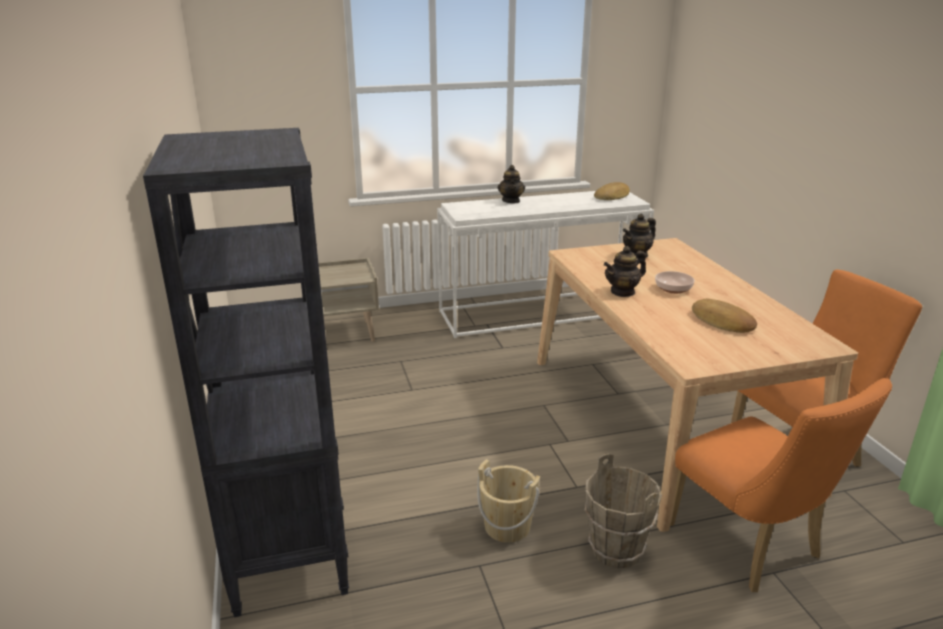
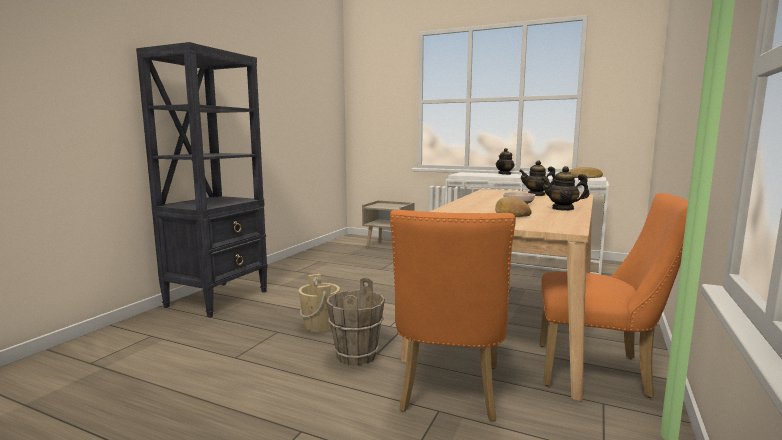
camera: 40 degrees right, 15 degrees down
(623, 292) = (478, 200): teapot -> teapot (563, 209)

